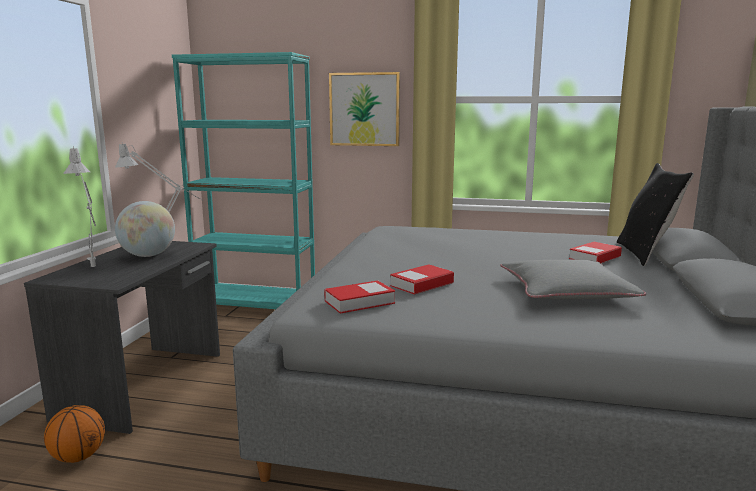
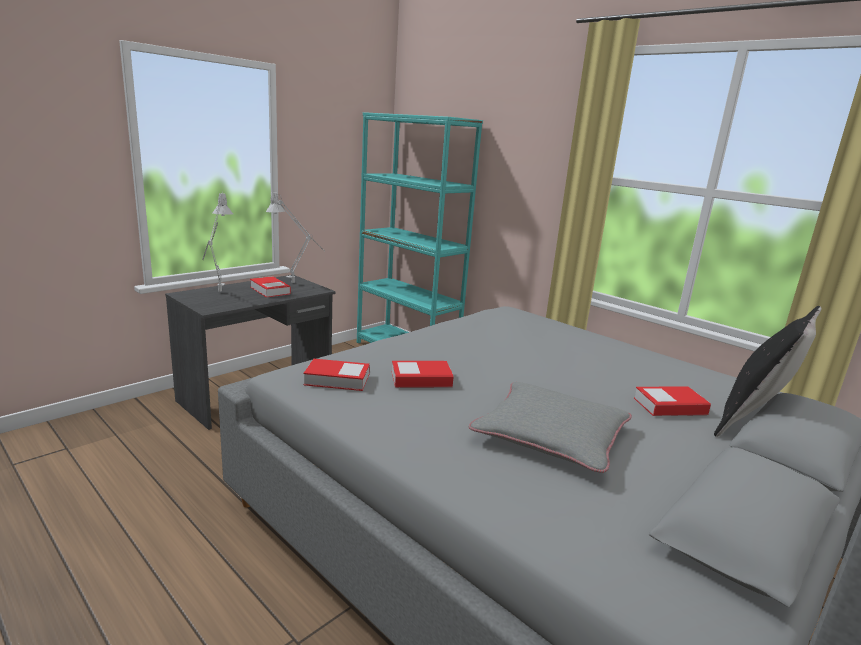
camera: 30 degrees right, 5 degrees up
(78, 457) = (164, 434): basketball -> none
(148, 255) = (270, 290): globe -> book
(364, 109) = (525, 181): picture -> none

